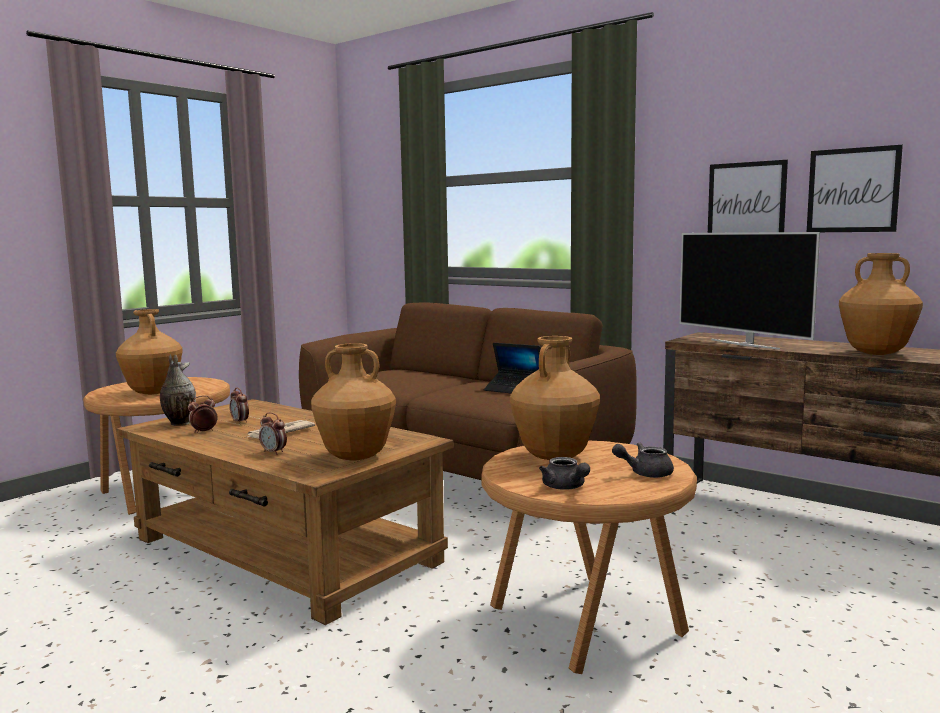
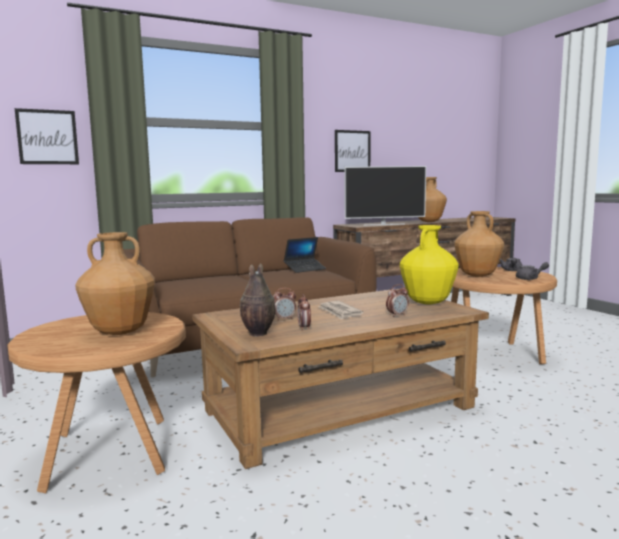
camera: 65 degrees left, 0 degrees up
(356, 457) = (428, 302): brown vase -> yellow vase
(852, 190) = (395, 148): picture -> picture (47, 137)

